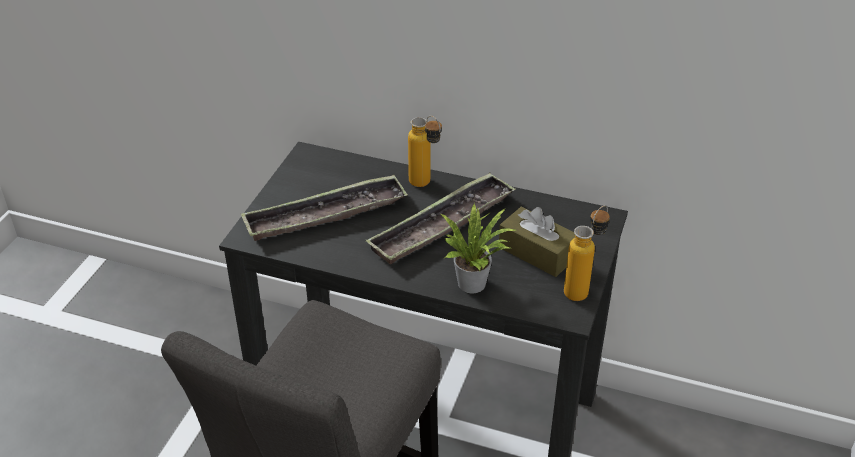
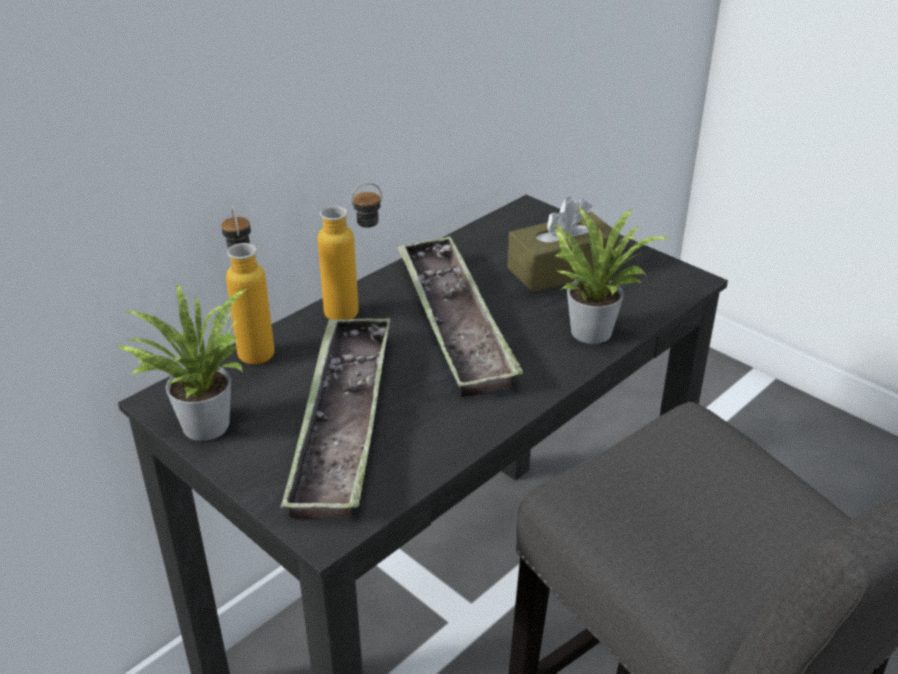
camera: 65 degrees left, 5 degrees down
(297, 171) = (201, 423): none -> potted plant
(582, 288) = (645, 259): bottle -> bottle (254, 346)

